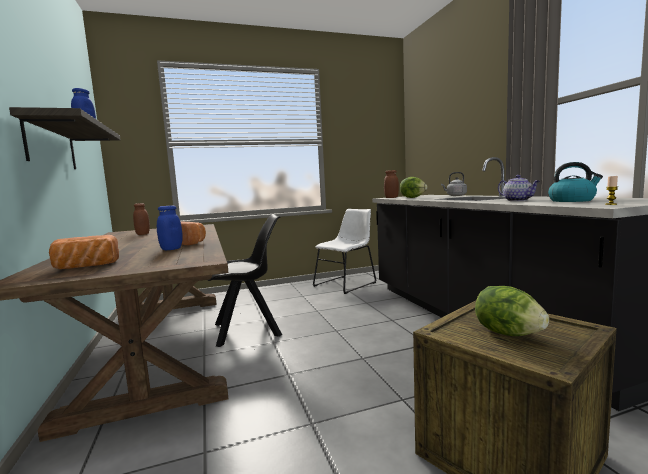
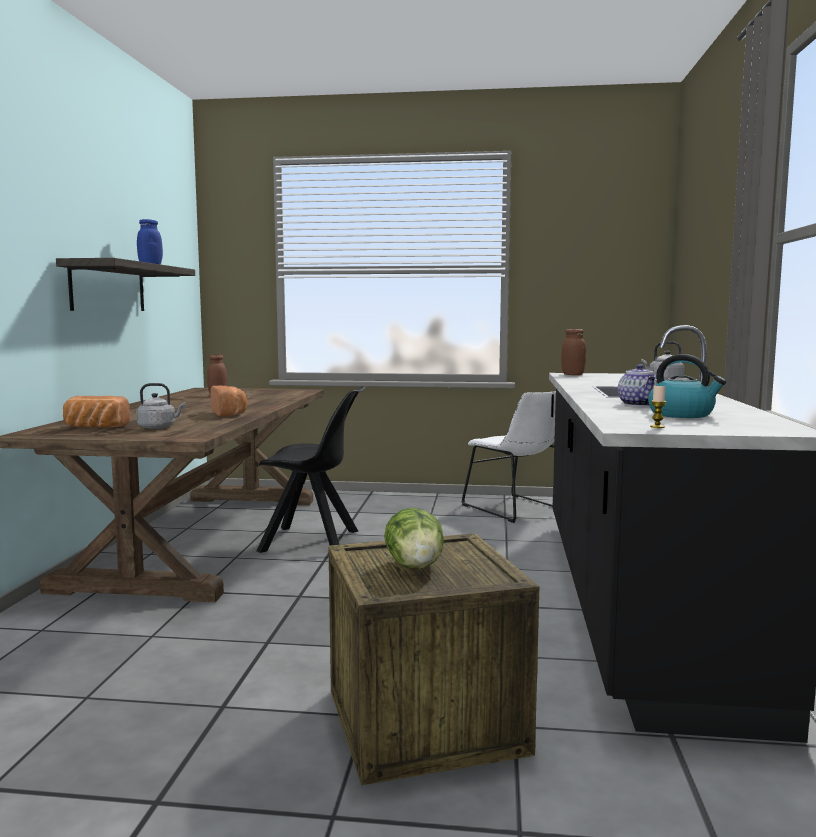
camera: 25 degrees right, 0 degrees up
(152, 259) = (159, 427): none -> grey kettle
(171, 249) = (198, 419): blue jar -> none
(346, 284) = (516, 509): white chair -> white chair turned 75 degrees clockwise
(413, 197) = (592, 379): lettuce -> none

